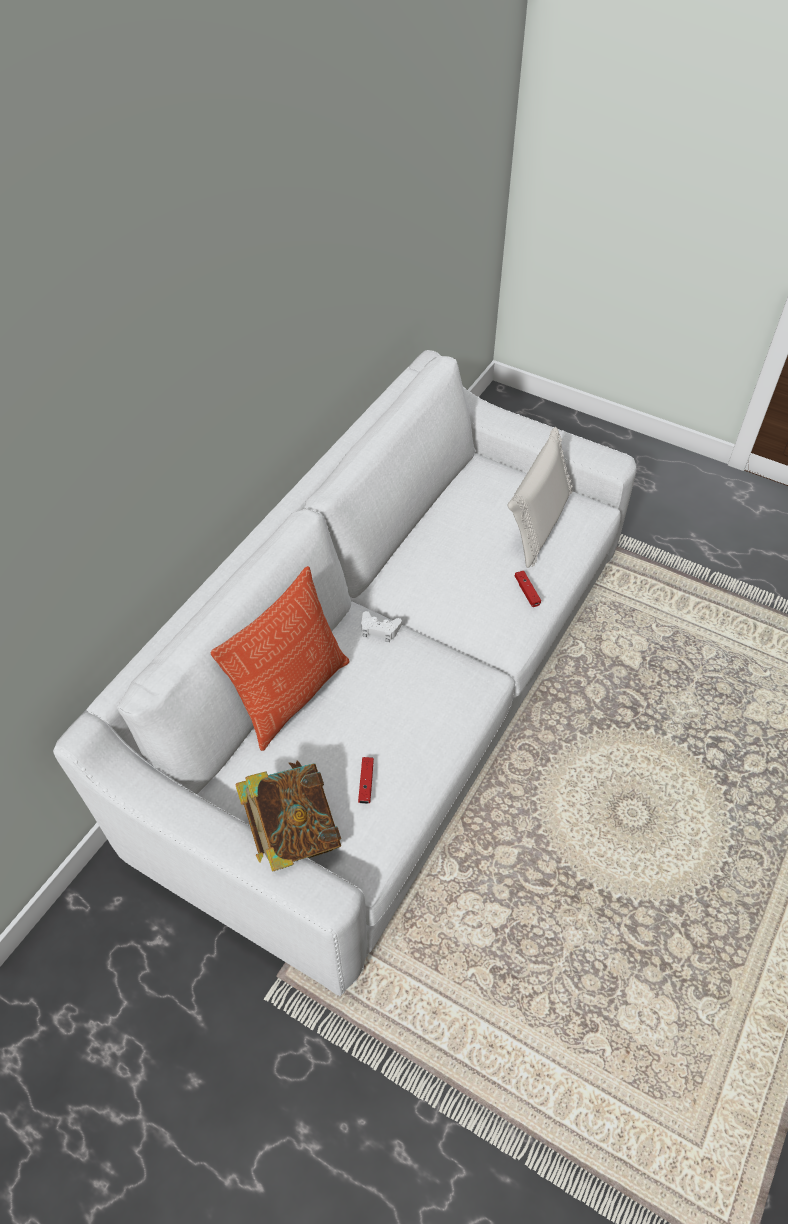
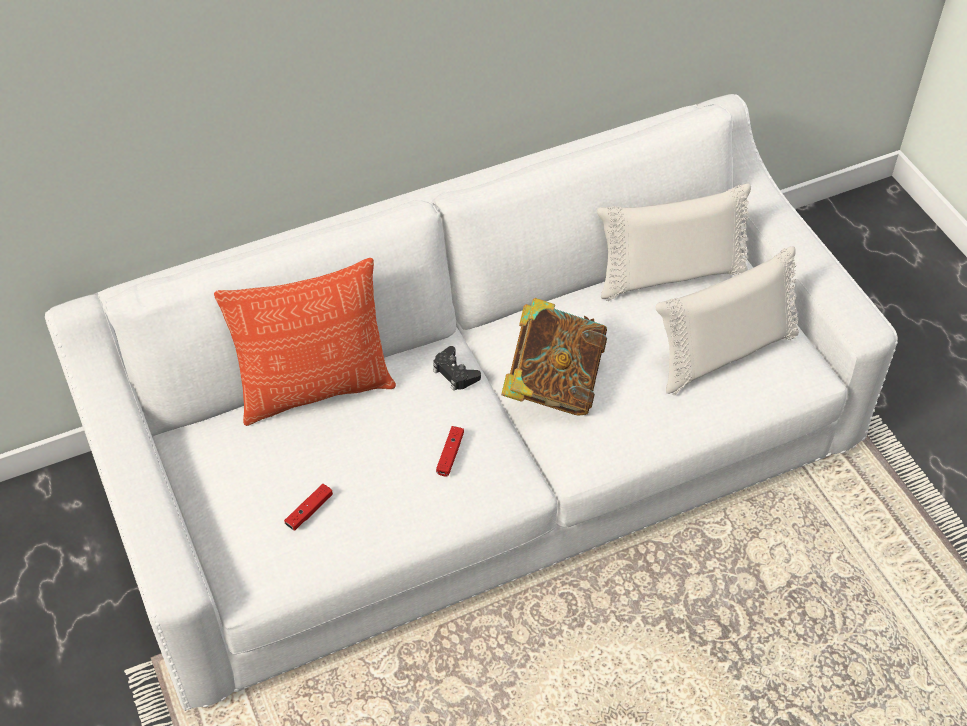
camera: 35 degrees right, 0 degrees up
(292, 834) = (206, 516): book -> book (553, 384)
(379, 629) = (455, 373): white game controller -> black game controller
(461, 491) = (670, 275): none -> white pillow
(527, 592) = (642, 418): red game controller -> red game controller (450, 455)

